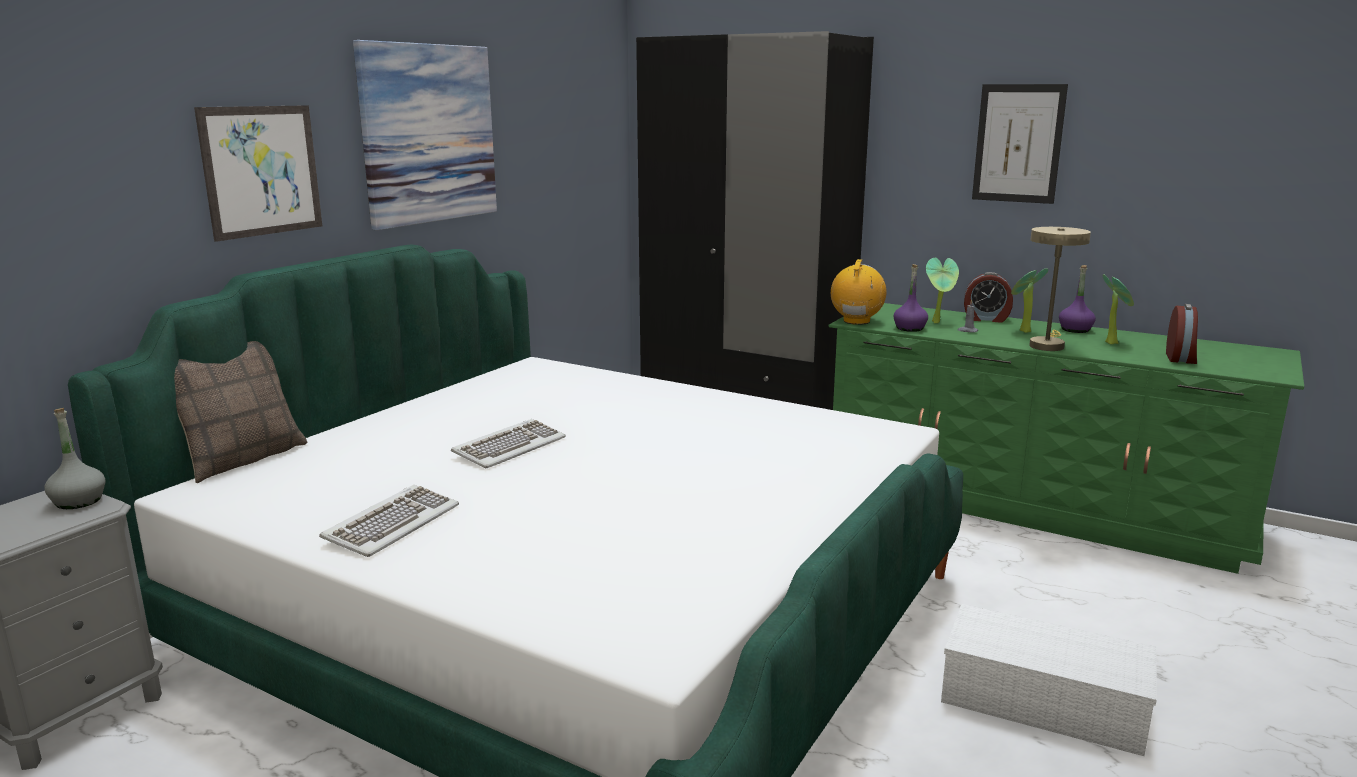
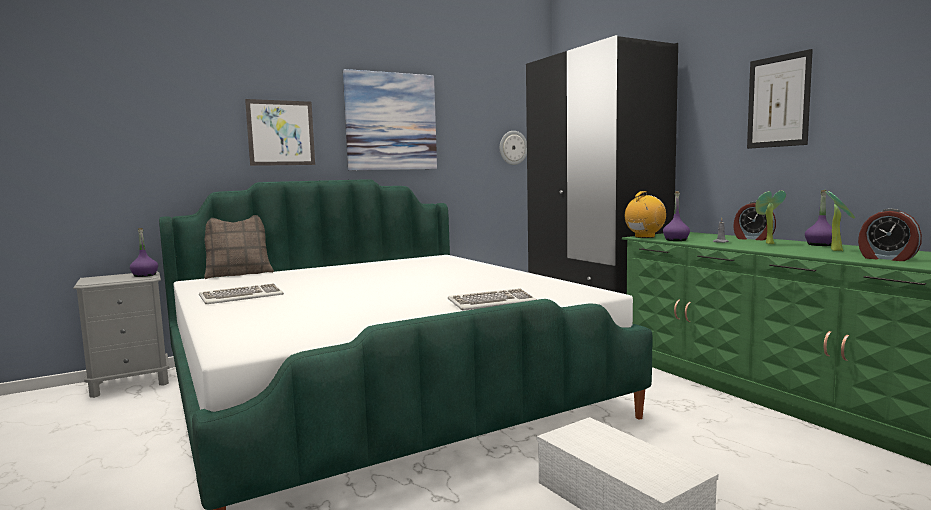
camera: 30 degrees right, 10 degrees down
(78, 501) = (144, 275): grey bottle -> purple bottle
(509, 447) = (355, 280): keyboard -> keyboard (492, 303)
(586, 164) = (513, 147): none -> wall clock
(938, 322) = (707, 239): potted plant -> none
(1047, 345) = (770, 249): beige table lamp -> none
(1181, 358) = (887, 258): alarm clock -> alarm clock turned 90 degrees clockwise

